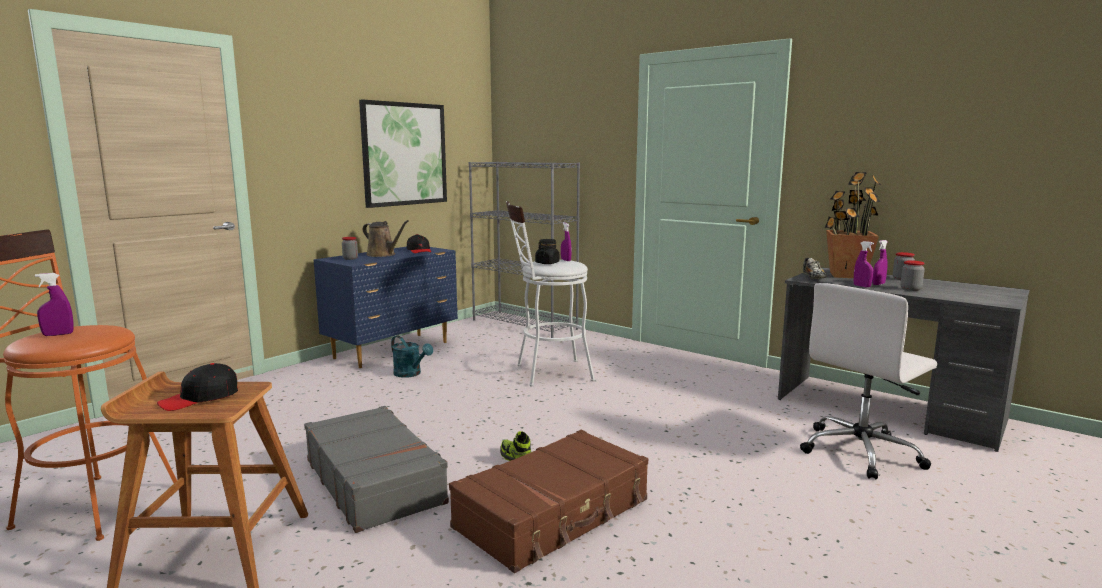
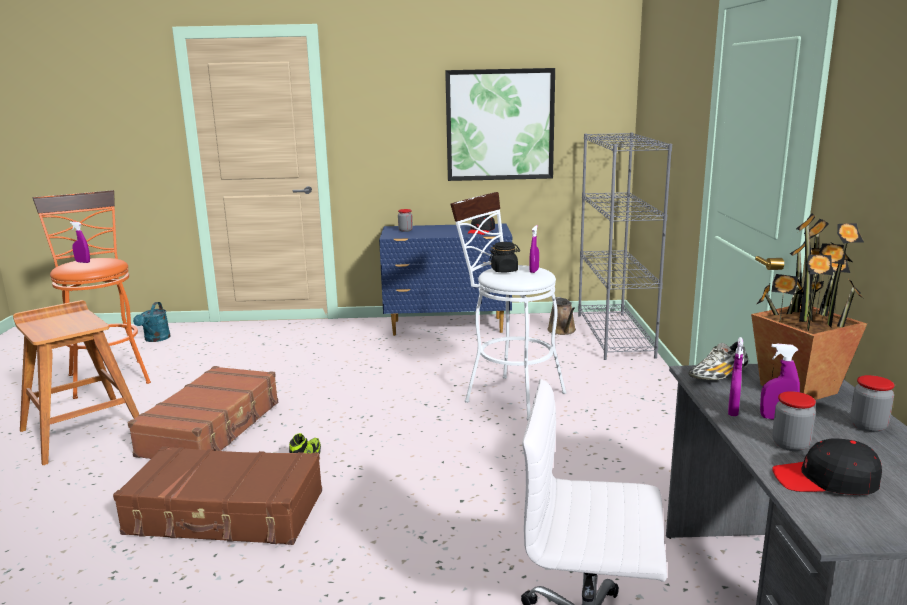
camera: 50 degrees right, 5 degrees up
(200, 398) = (62, 324): black cap -> black cap (825, 481)
(375, 481) = (212, 428): grey suitcase -> brown suitcase
(383, 255) = (440, 230): brown watering can -> brown watering can (562, 331)
(411, 374) = (411, 353): turquoise watering can -> turquoise watering can (155, 339)

